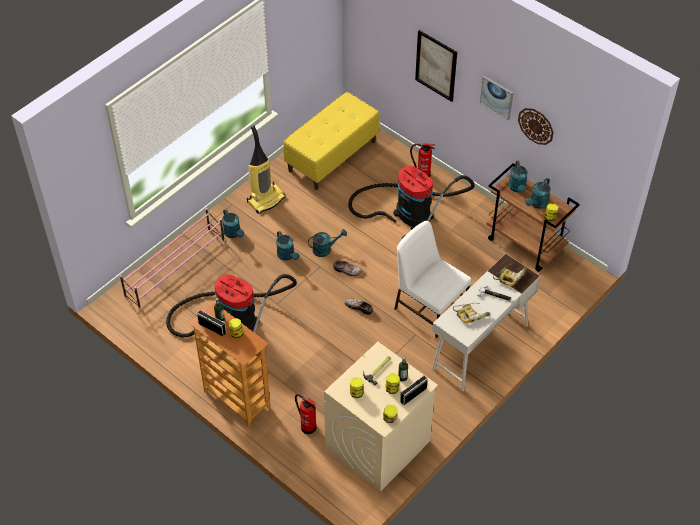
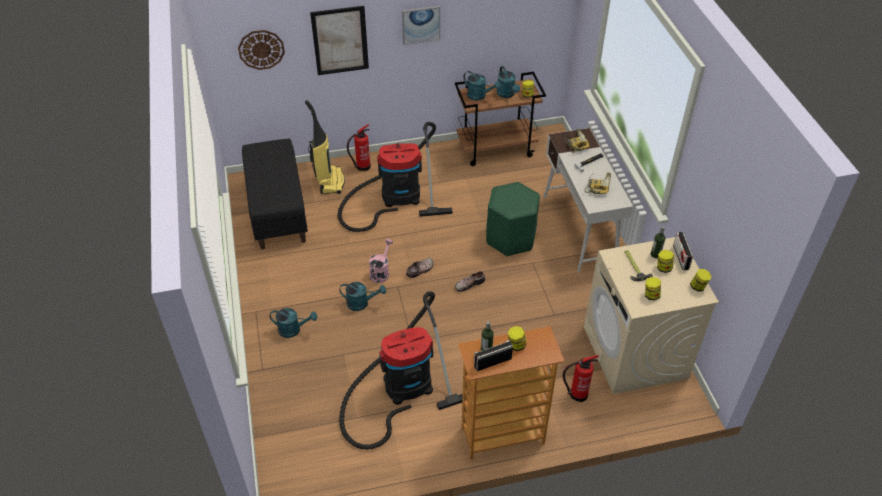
camera: 55 degrees left, 5 degrees down
(176, 268) = (290, 401): pink shoe rack -> none
(266, 199) = (277, 283): vacuum cleaner -> vacuum cleaner (330, 181)
(325, 249) = (381, 272): turquoise watering can -> pink watering can
(332, 155) = (277, 210): yellow bench -> black bench
(429, 307) = (510, 238): white chair -> green stool
(536, 126) = (470, 25): wall clock -> wall clock (261, 49)

